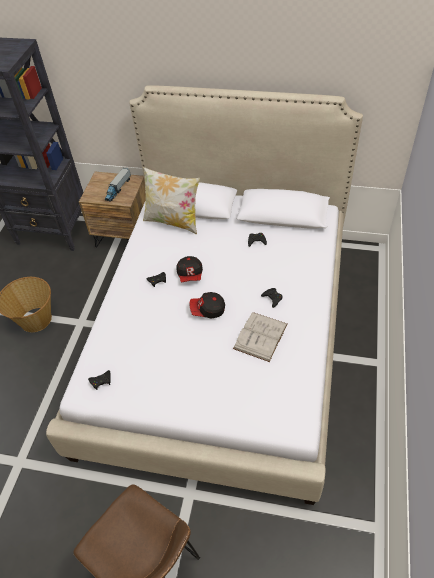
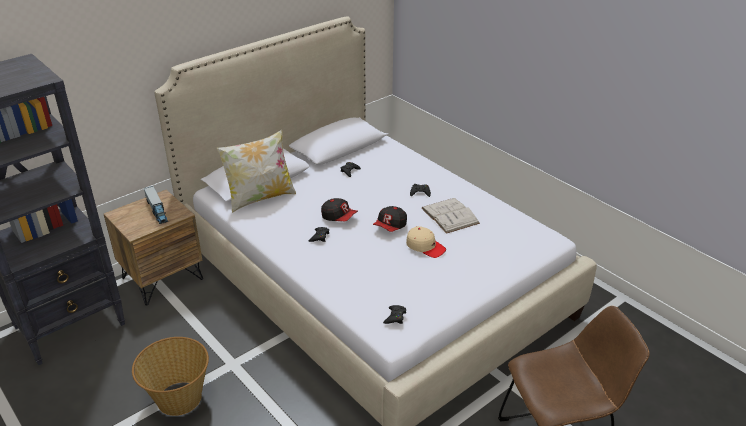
camera: 55 degrees left, 15 degrees down
(202, 346) = (425, 246): none -> beige cap

